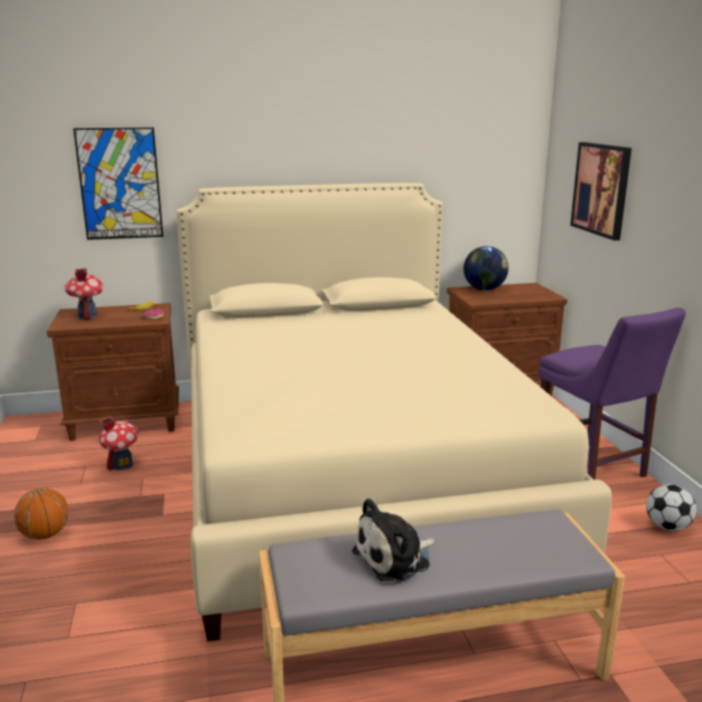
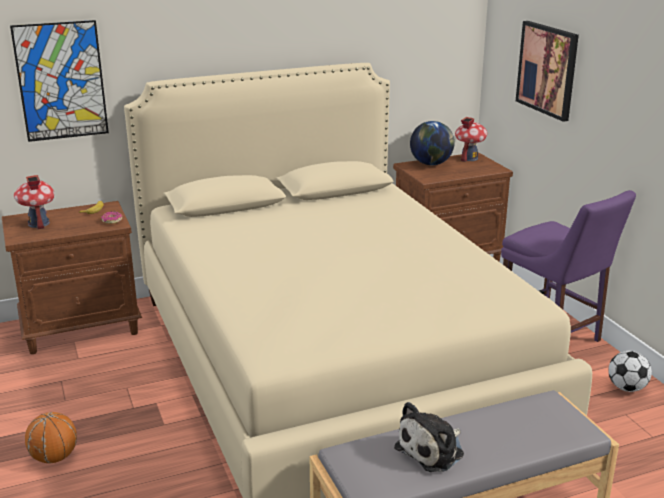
camera: 10 degrees left, 5 degrees up
(122, 464) = (99, 376): toy house -> toy house (469, 158)

